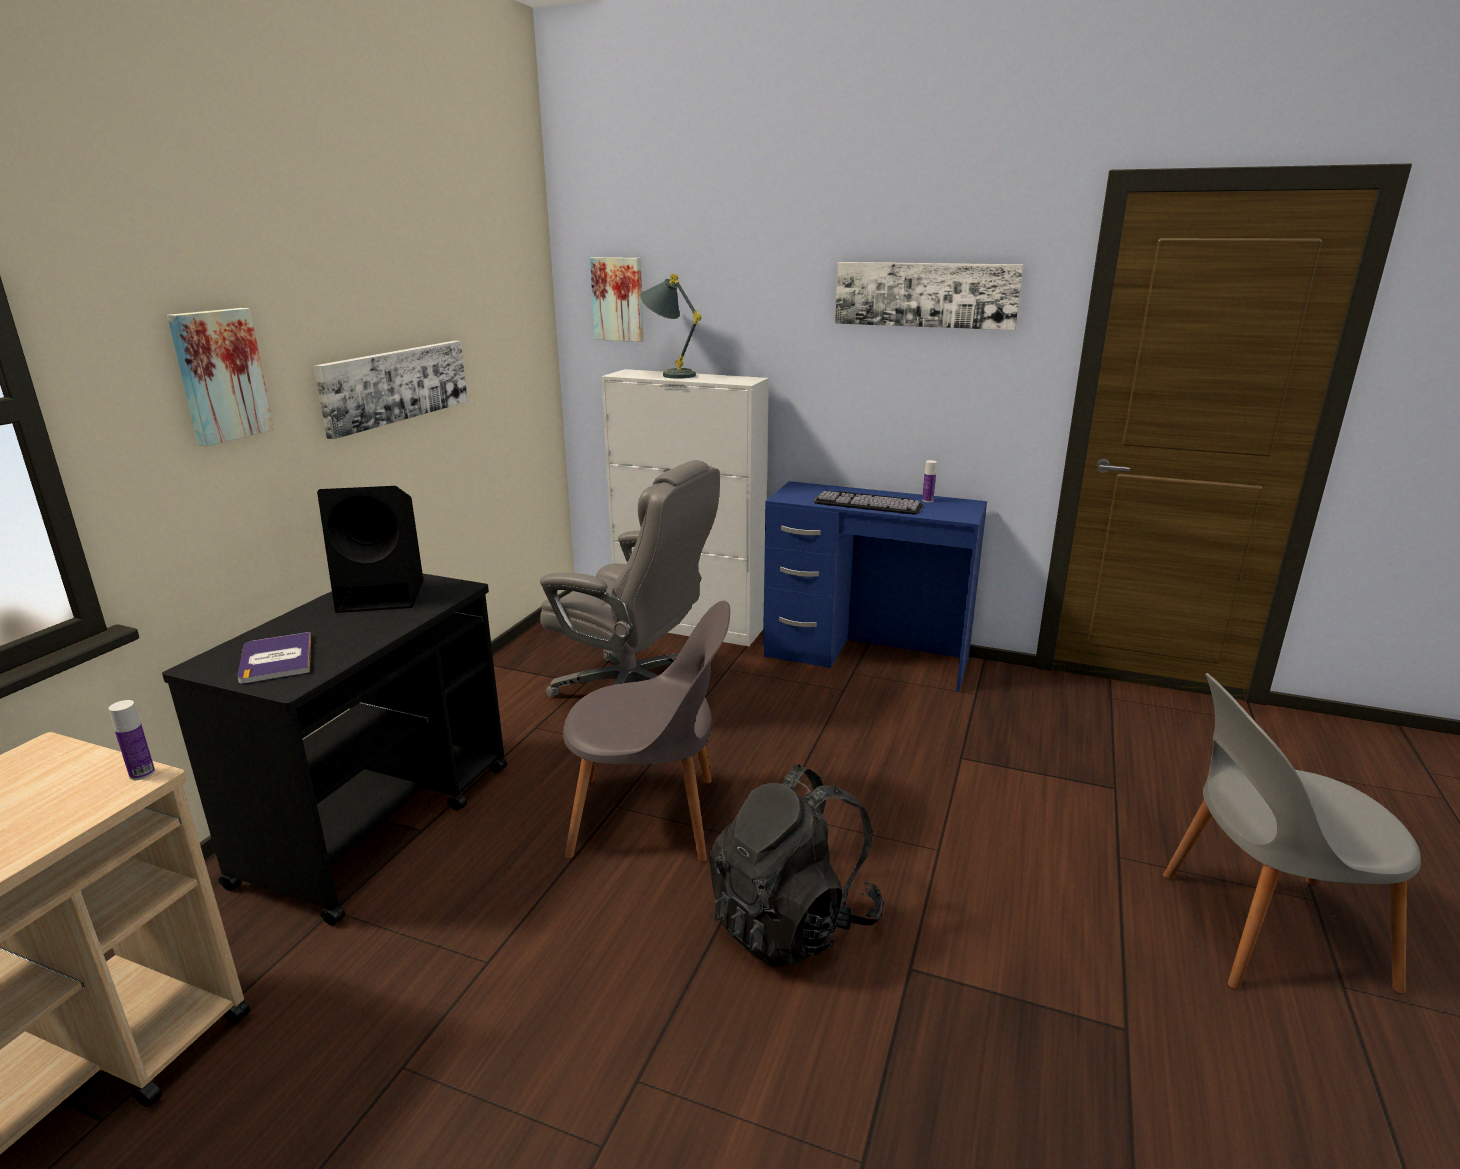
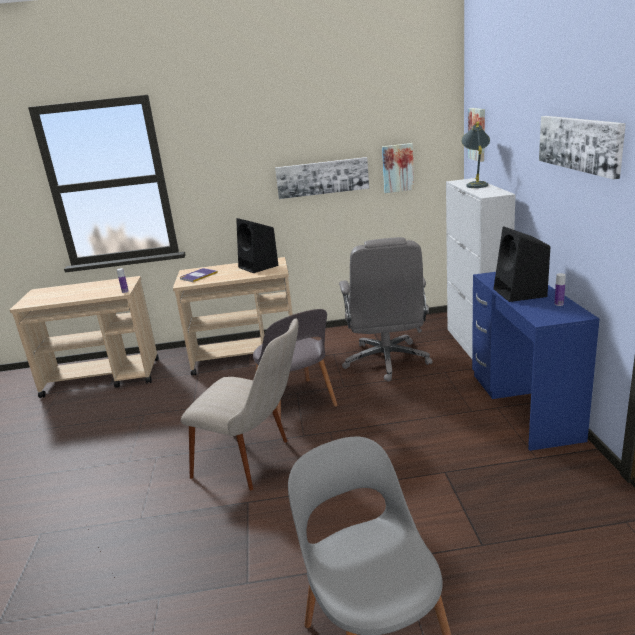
camera: 65 degrees right, 0 degrees up
(219, 375) = (229, 170): picture -> picture (397, 168)
(380, 822) = (246, 357): black cart -> beige cart
(793, 922) = (255, 461): black backpack -> beige chair
(870, 502) = (520, 293): keyboard -> black speaker

